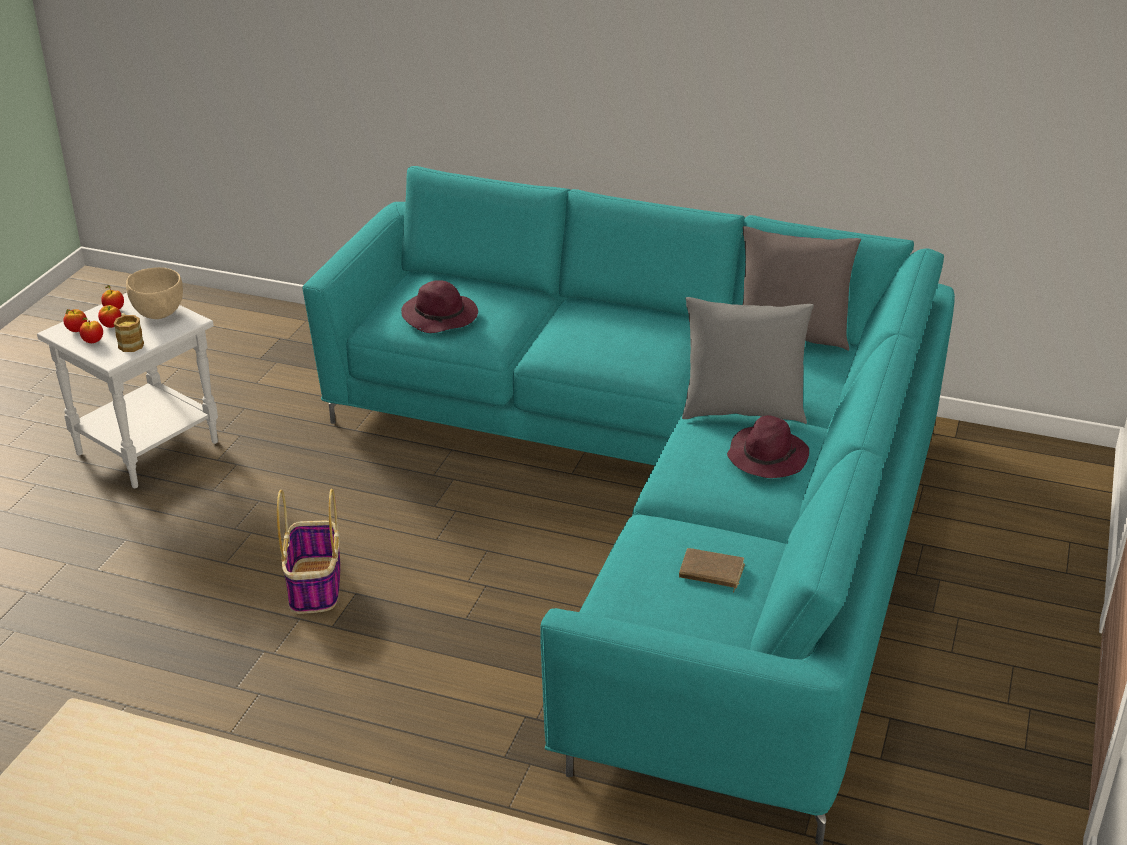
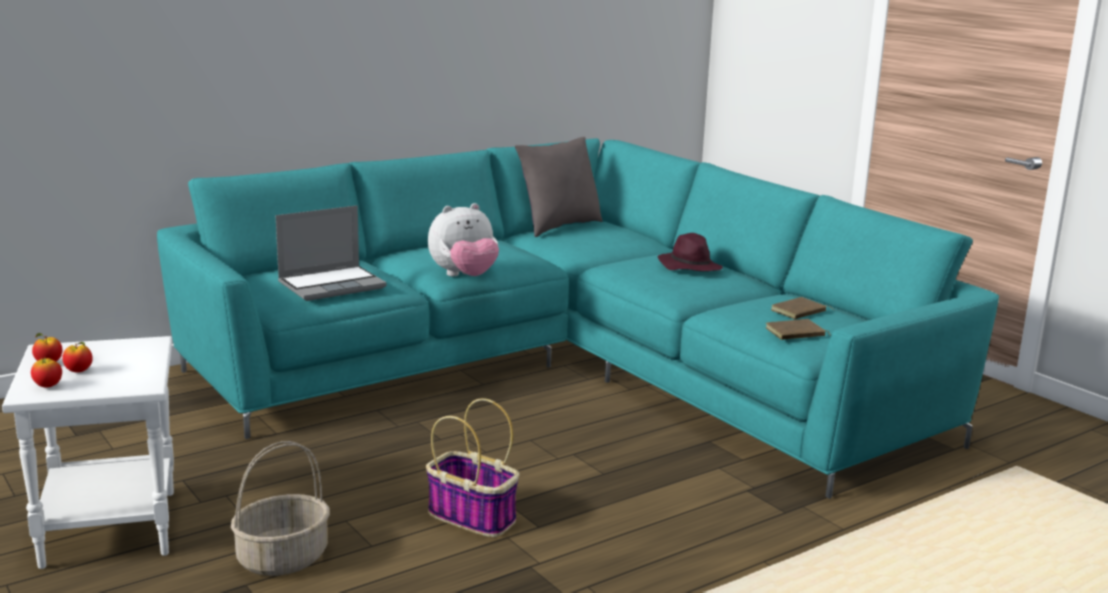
camera: 55 degrees left, 15 degrees down
(93, 341) = (89, 385): apple -> none
(130, 343) = (132, 372): mug -> none
(158, 313) = (103, 349): beige bowl -> none
(173, 535) = (283, 558): none -> basket
(441, 317) = (332, 285): purple hat -> laptop
(557, 359) = (464, 276): none -> plush toy
(636, 592) = (795, 333): none -> brown book
(742, 411) = (622, 259): grey pillow -> none

